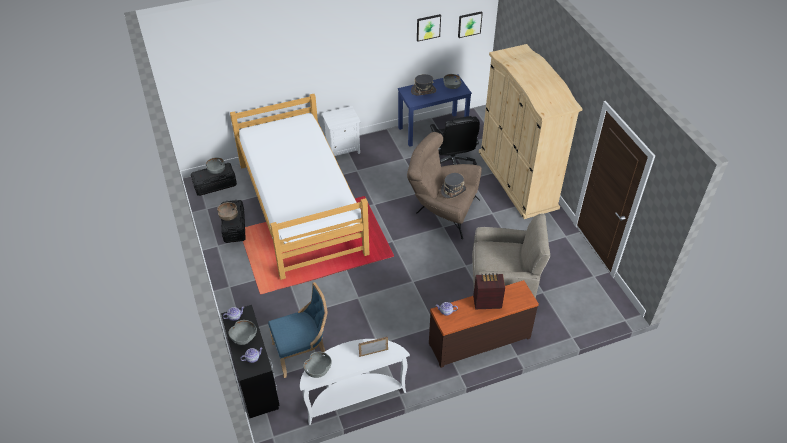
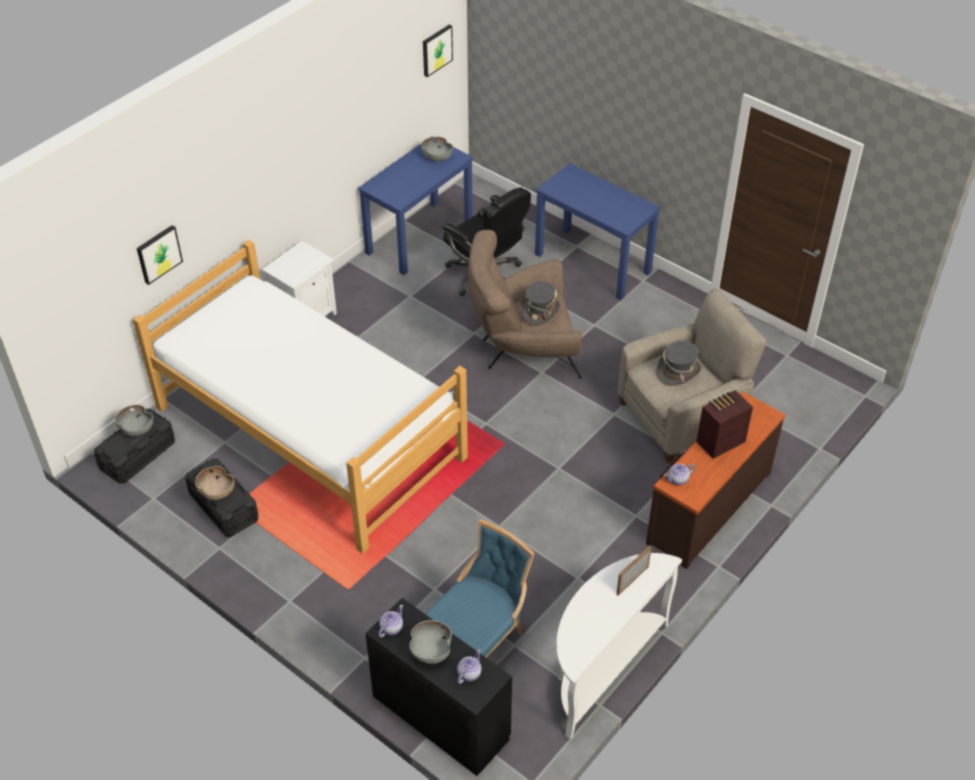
camera: 30 degrees left, 0 degrees up
(318, 370) = (576, 642): grey bowl -> none
(423, 91) = (400, 178): grey hat -> grey hat (678, 371)
(428, 27) = (385, 73): picture -> picture (158, 254)
(517, 179) = (593, 263): beige wardrobe -> blue desk

